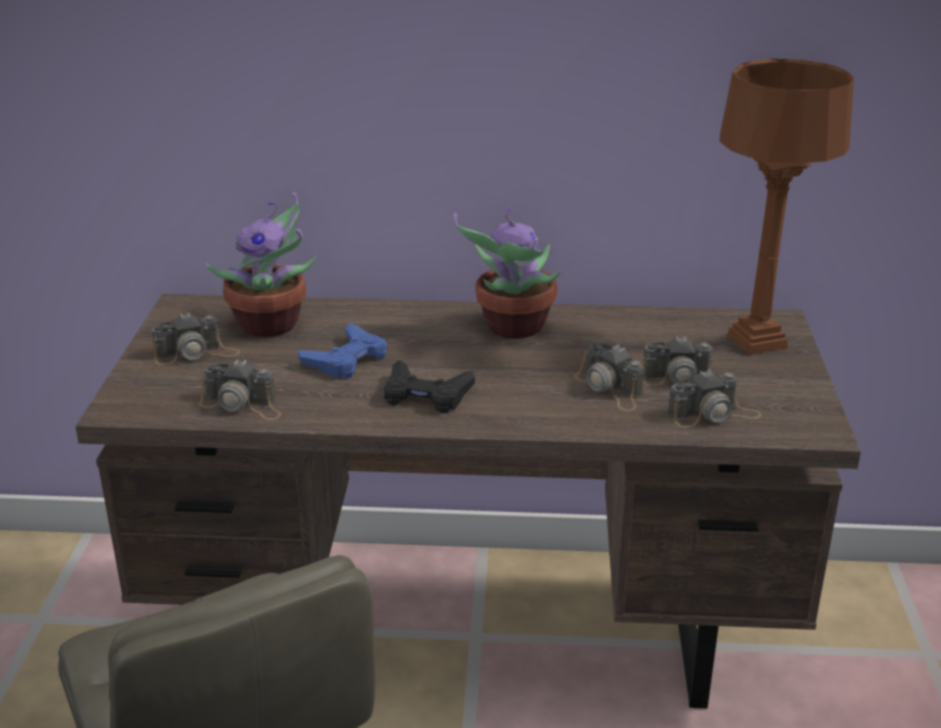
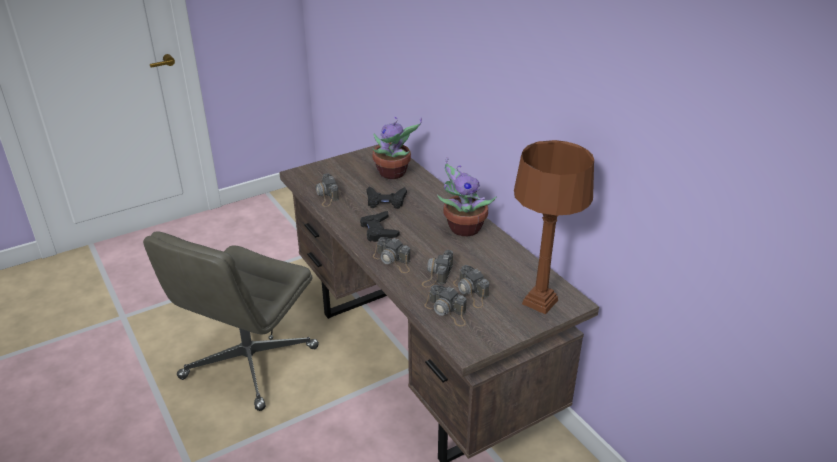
camera: 55 degrees right, 5 degrees up
(196, 353) = (352, 169): camera -> camera (393, 261)
(346, 359) = (385, 201): blue game controller -> black game controller

